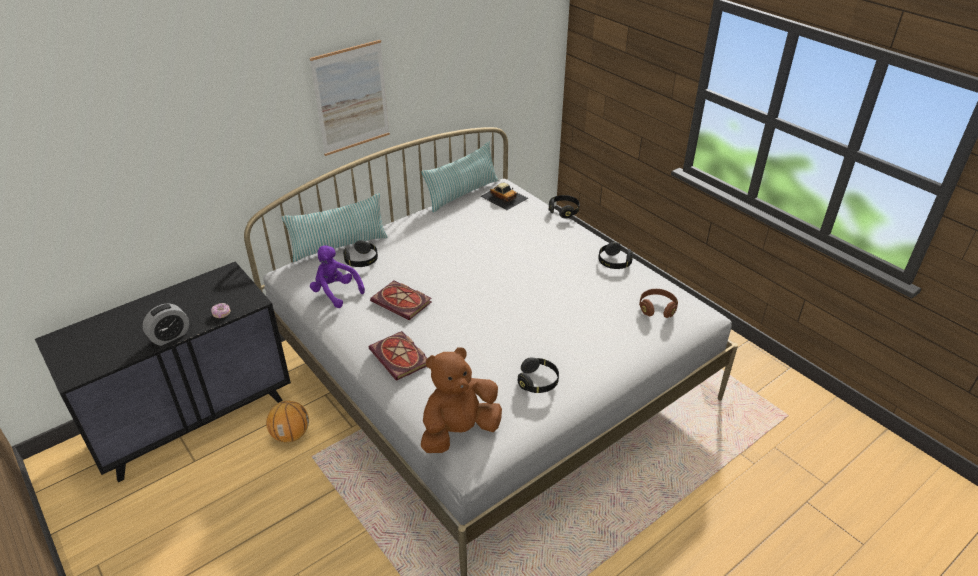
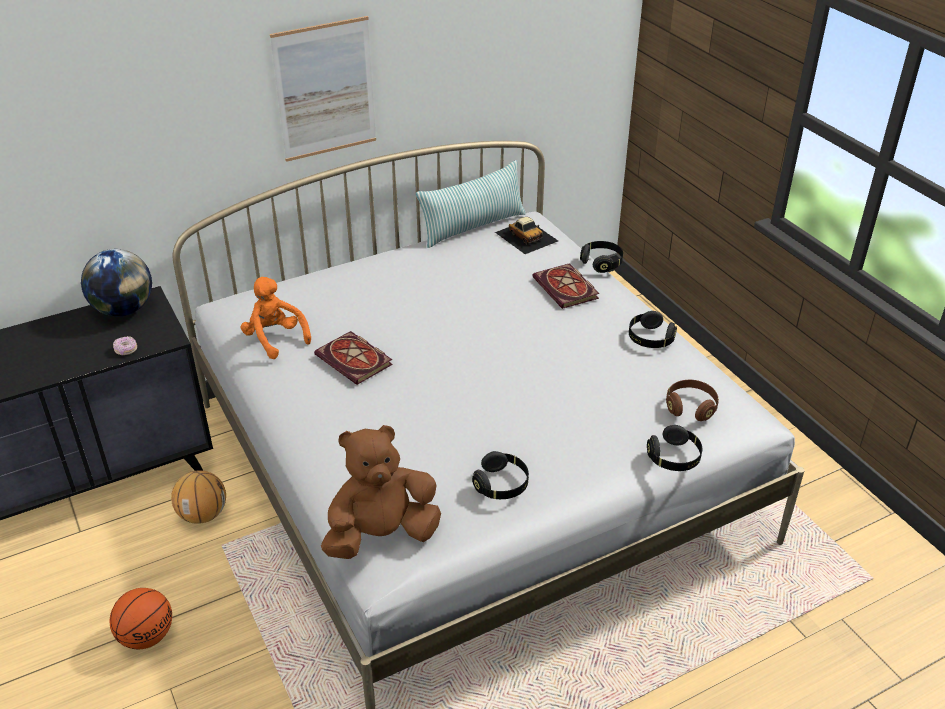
camera: 10 degrees right, 0 degrees up
(170, 336) = (58, 371): alarm clock -> none
(211, 282) = (123, 309): none -> globe
(269, 535) = (147, 636): none -> basketball
(335, 292) = (275, 339): purple plush toy -> orange plush toy
(339, 246) = (296, 279): pillow -> none
(361, 261) = (318, 302): black headphones -> black headphones (674, 458)
(401, 358) = (334, 432): book -> book (567, 289)

